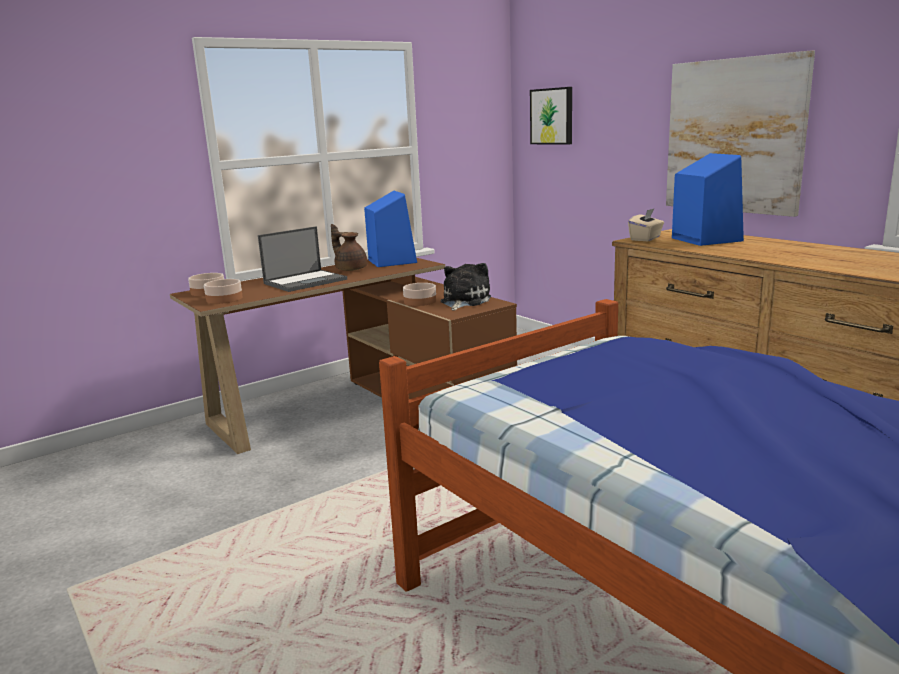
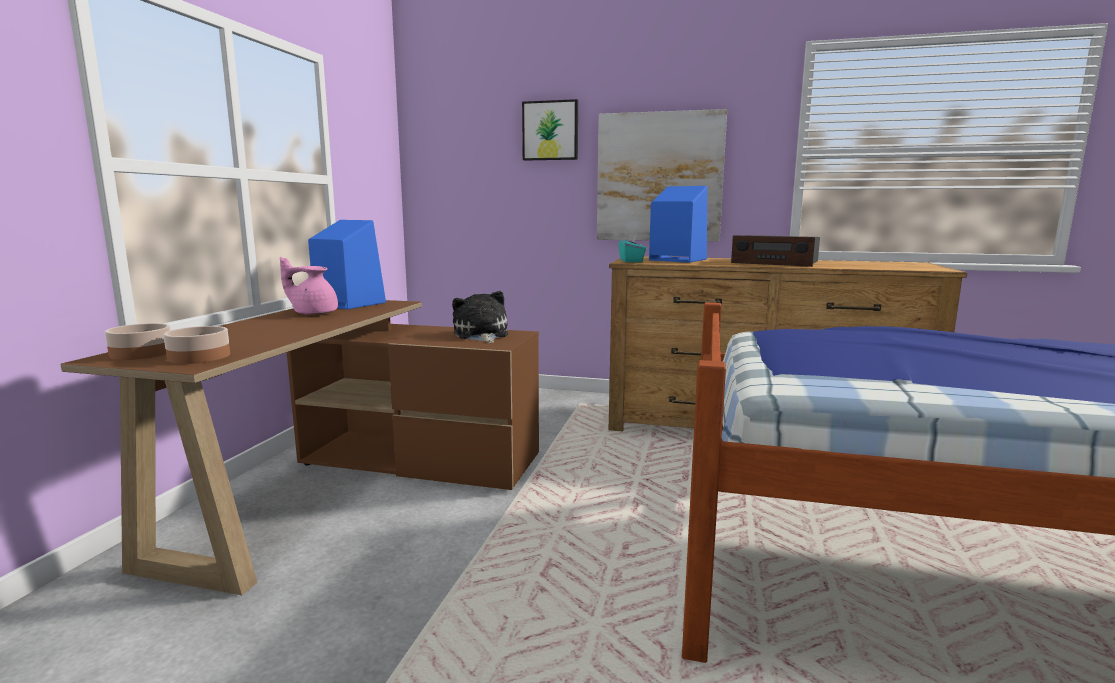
camera: 40 degrees left, 5 degrees down
(306, 281) = (284, 328): laptop -> none
(350, 269) = (314, 313): brown teapot -> pink teapot
(420, 301) = (434, 340): bowl -> none
(552, 116) = (457, 159): picture -> picture (550, 131)
(645, 239) = (631, 261): beige tissue box -> turquoise tissue box
(804, 254) = (775, 262): none -> radio

